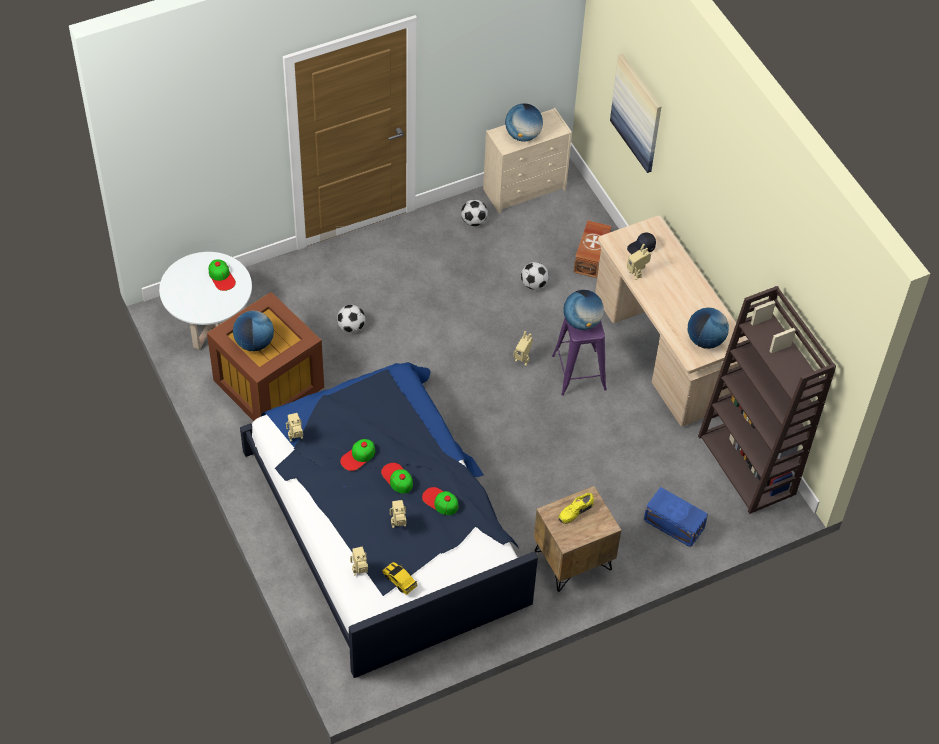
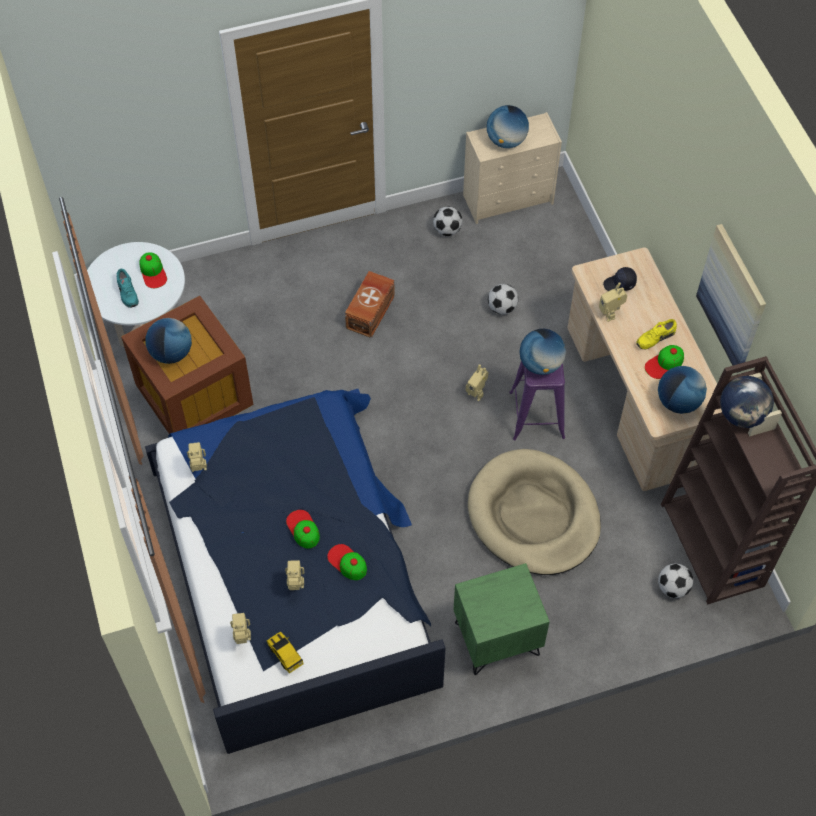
camera: 10 degrees right, 5 degrees up
(201, 297) = (127, 293): none -> turquoise shoe
(351, 327) = (294, 338): football -> football (673, 587)
(358, 456) = (263, 498): cap -> cap (664, 363)
(573, 561) = (497, 639): brown nightstand -> green nightstand
(575, 511) = (499, 592): yellow shoe -> yellow shoe (655, 338)
(589, 456) = (533, 515): none -> beige dog bed
(592, 256) = (571, 282): brown storage box -> brown storage box (371, 312)
(637, 112) = (631, 128): picture -> picture (732, 298)
(674, 525) = (618, 608): blue storage box -> none
(762, 337) = (742, 415): none -> globe

